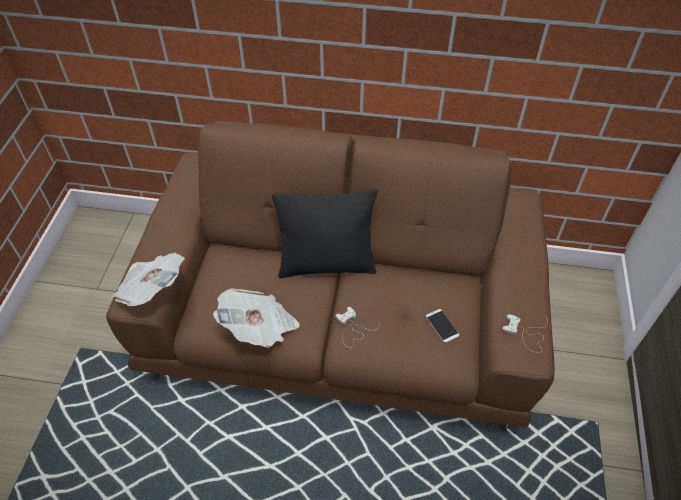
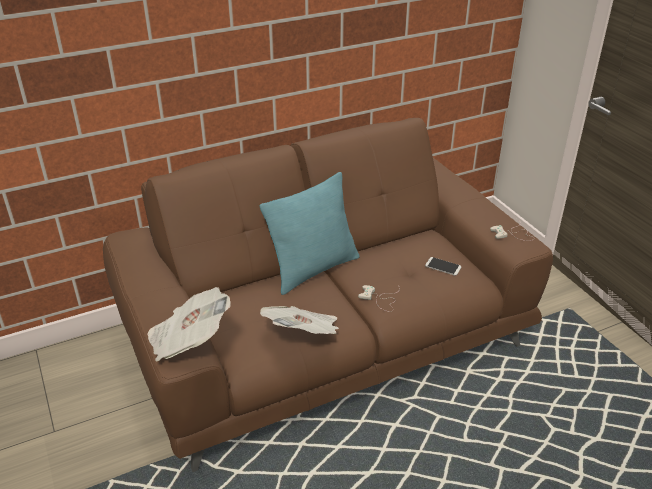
camera: 35 degrees left, 15 degrees down
(326, 265) = (313, 269): black pillow -> turquoise pillow

